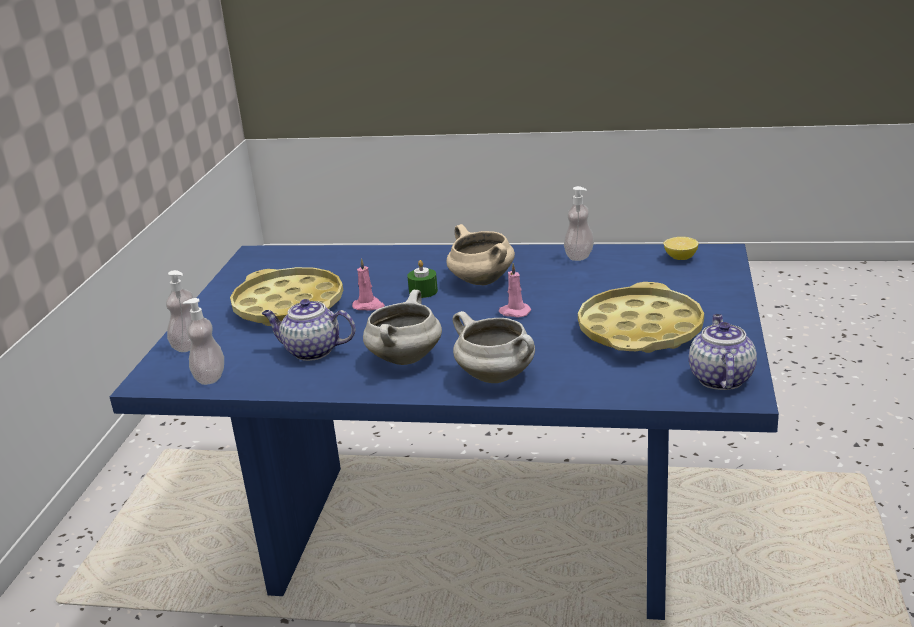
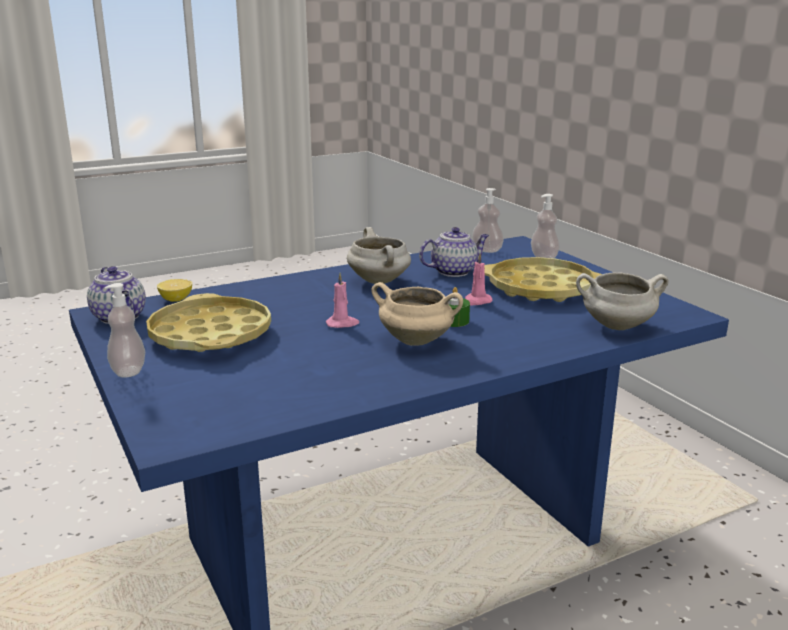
camera: 140 degrees right, 5 degrees down
(497, 376) = (295, 286): white cooking pot -> white cooking pot (616, 326)
(579, 256) = (350, 391): soap dispenser -> soap dispenser (128, 371)
(680, 258) = (219, 419): lemon -> lemon (176, 299)

